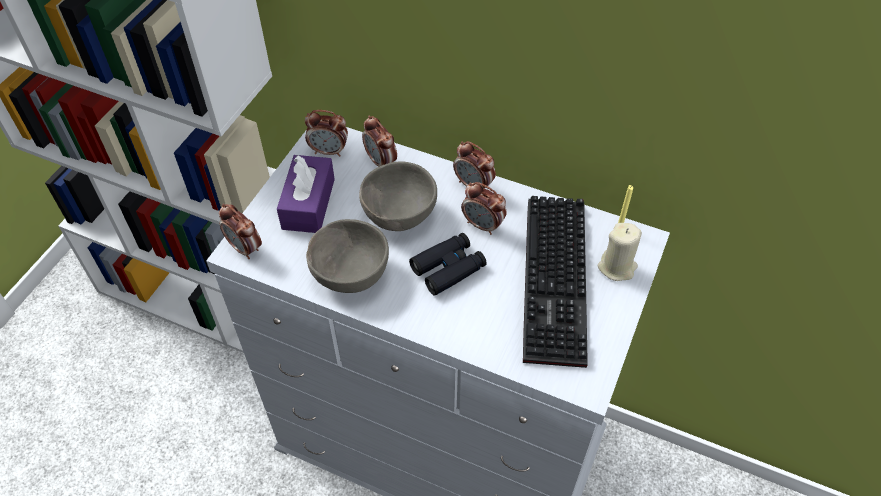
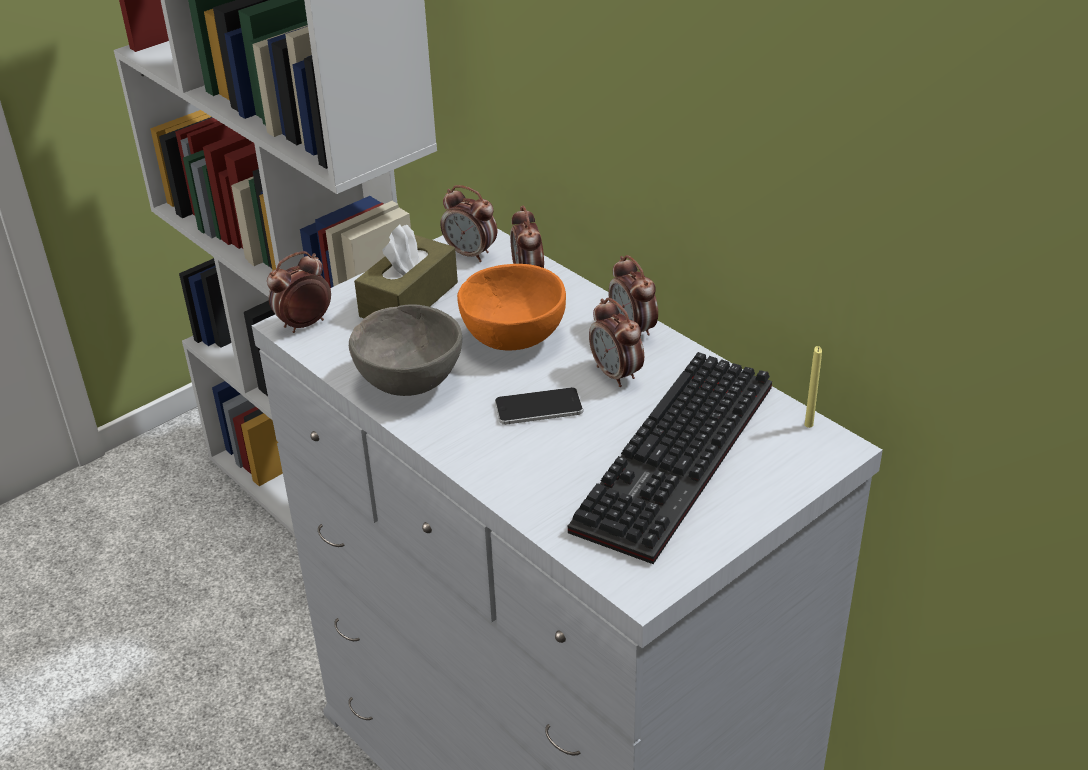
camera: 25 degrees right, 15 degrees down
(245, 248) = (304, 324): alarm clock -> alarm clock turned 75 degrees clockwise
(308, 204) = (409, 299): purple tissue box -> brown tissue box
(398, 215) = (512, 337): grey bowl -> orange bowl
(448, 268) = (538, 407): black binoculars -> phone
(617, 267) = (775, 467): beige candle -> none

